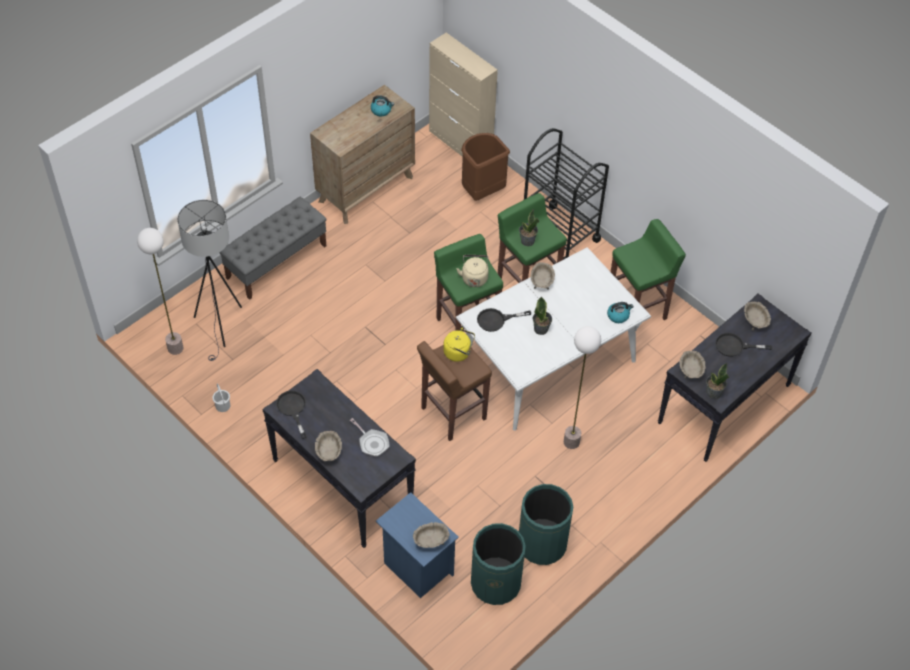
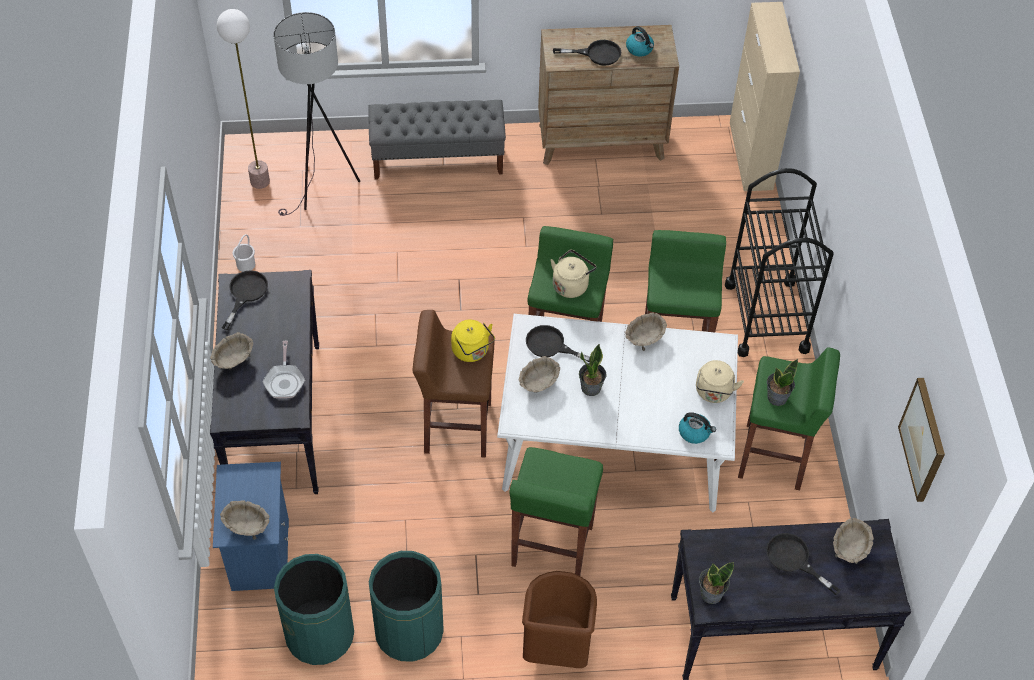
camera: 40 degrees right, 0 degrees up
(359, 128) = (596, 54): none -> black frying pan
(482, 191) = (724, 219): brown trash can -> brown trash can (556, 649)
(527, 241) = (671, 283): potted plant -> potted plant (776, 397)
(571, 442) = (551, 547): floor lamp -> green stool
(606, 287) = (713, 393): none -> beige kettle
(691, 371) = (709, 550): beige bowl -> beige bowl (539, 384)
(775, 230) = (923, 439): none -> picture

